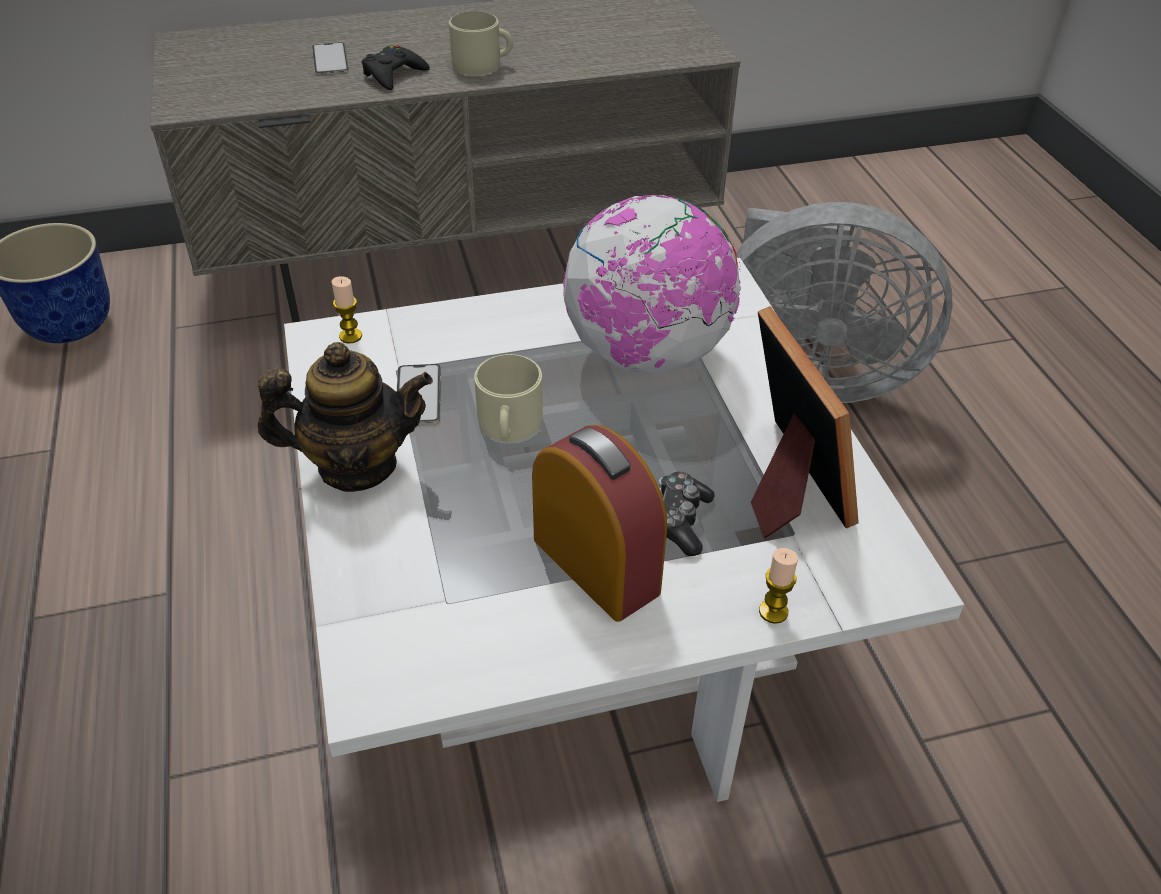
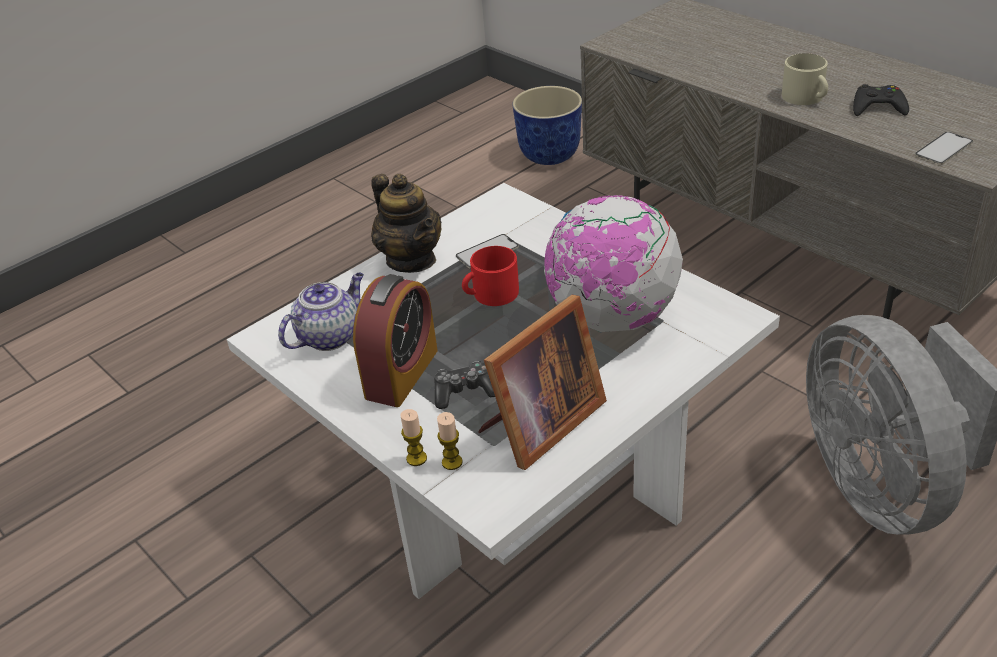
camera: 65 degrees right, 5 degrees down
(330, 59) = (729, 52): phone -> phone (944, 148)
(350, 336) = (514, 207): candle -> candle (452, 462)
(393, 74) = (742, 78): black game controller -> black game controller (878, 107)
(445, 611) = (330, 336): none -> teapot
(509, 426) = (490, 294): beige mug -> red mug

